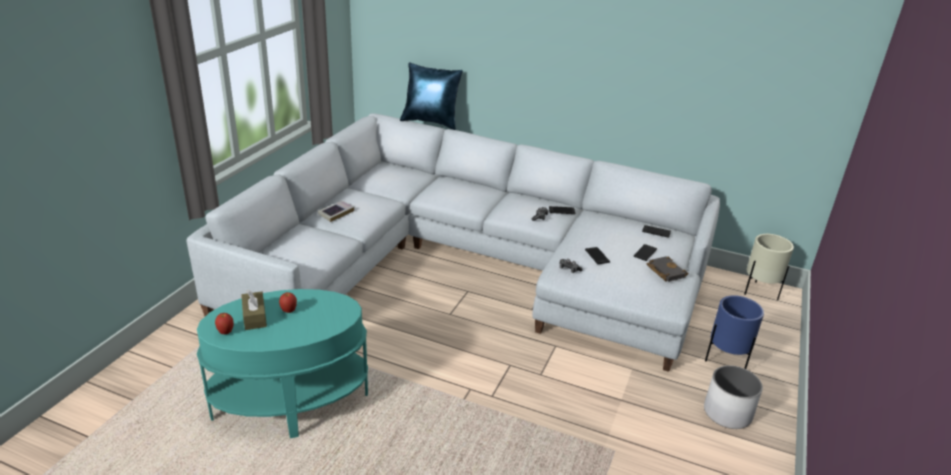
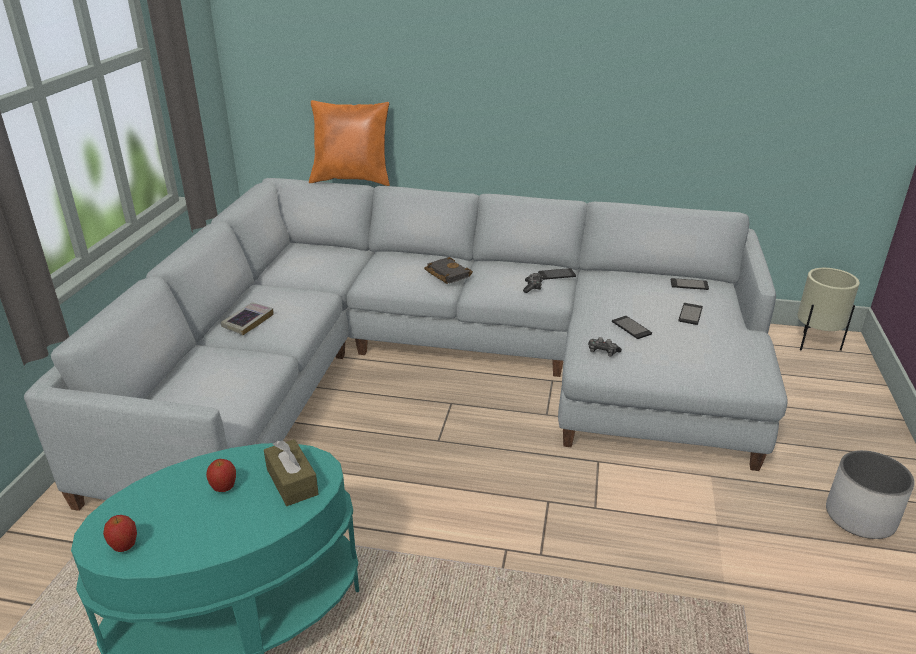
camera: 10 degrees left, 0 degrees up
(254, 317) = (169, 509): brown tissue box -> brown tissue box (292, 482)
(431, 122) = (352, 180): blue pillow -> orange pillow
(664, 271) = (727, 335): black book -> black book (446, 274)
(726, 362) = (822, 444): blue planter -> none

